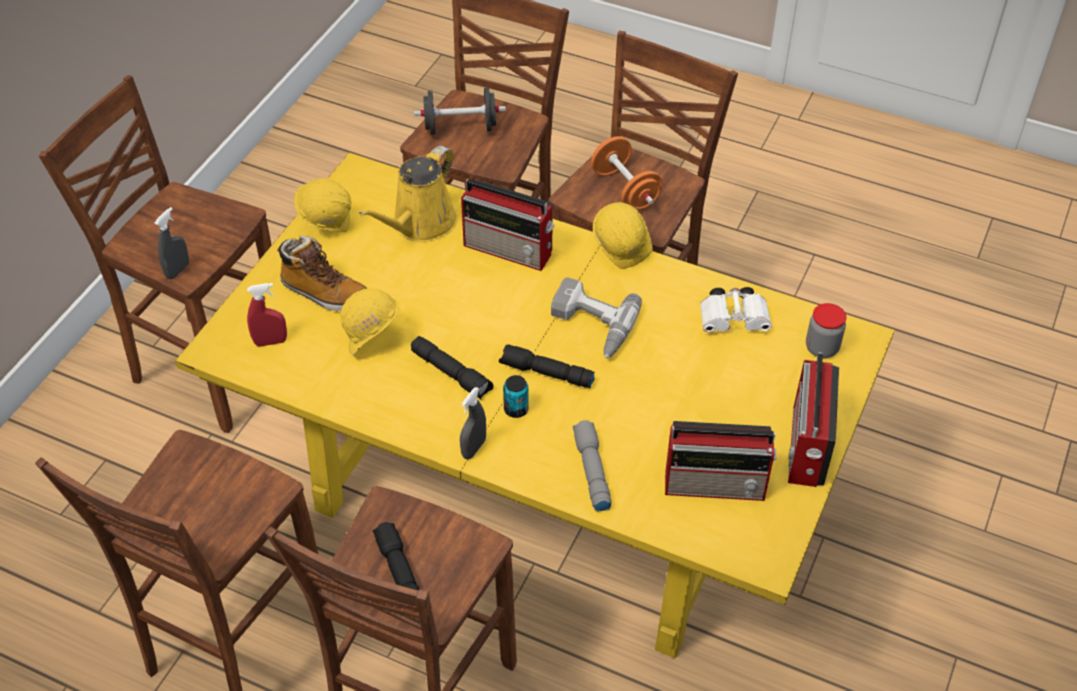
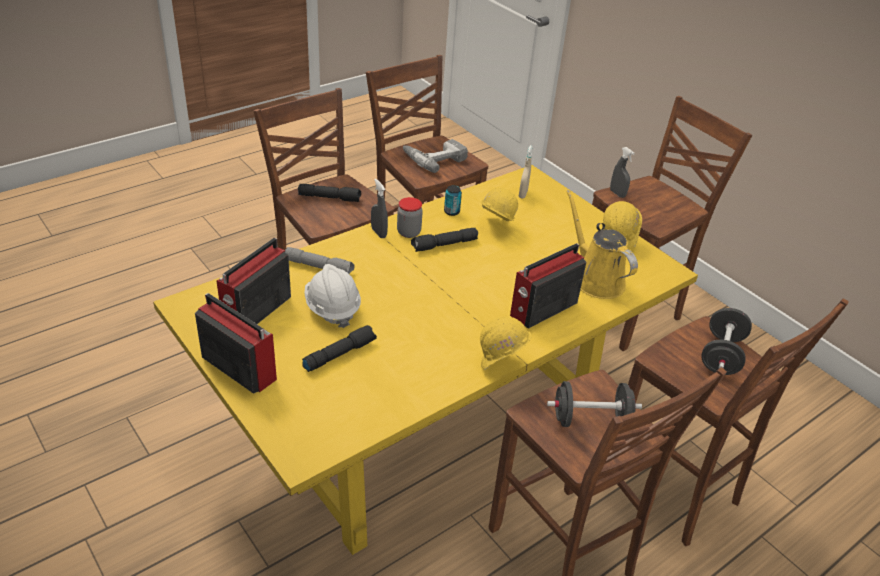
camera: 115 degrees right, 10 degrees down
(270, 341) = (523, 194): red spray bottle -> beige spray bottle
(324, 293) = (552, 222): boot -> none
(516, 409) = (393, 258): can -> can (451, 212)
(545, 373) = (411, 280): black flashlight -> black flashlight (339, 354)
(590, 326) = (437, 316): power drill -> power drill (434, 158)
(625, 190) = (590, 420): orange dumbbell -> black dumbbell
(653, 419) = (332, 308): none -> white hard hat
(735, 320) = (382, 392): white binoculars -> none
(821, 348) = (312, 427): jar -> jar (408, 232)

